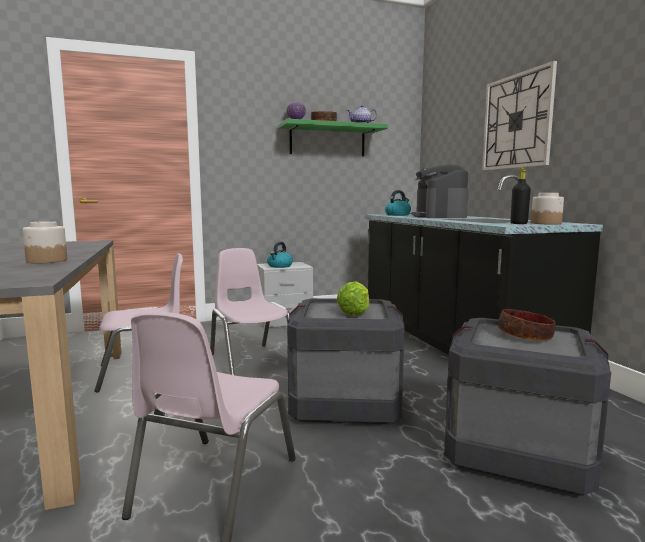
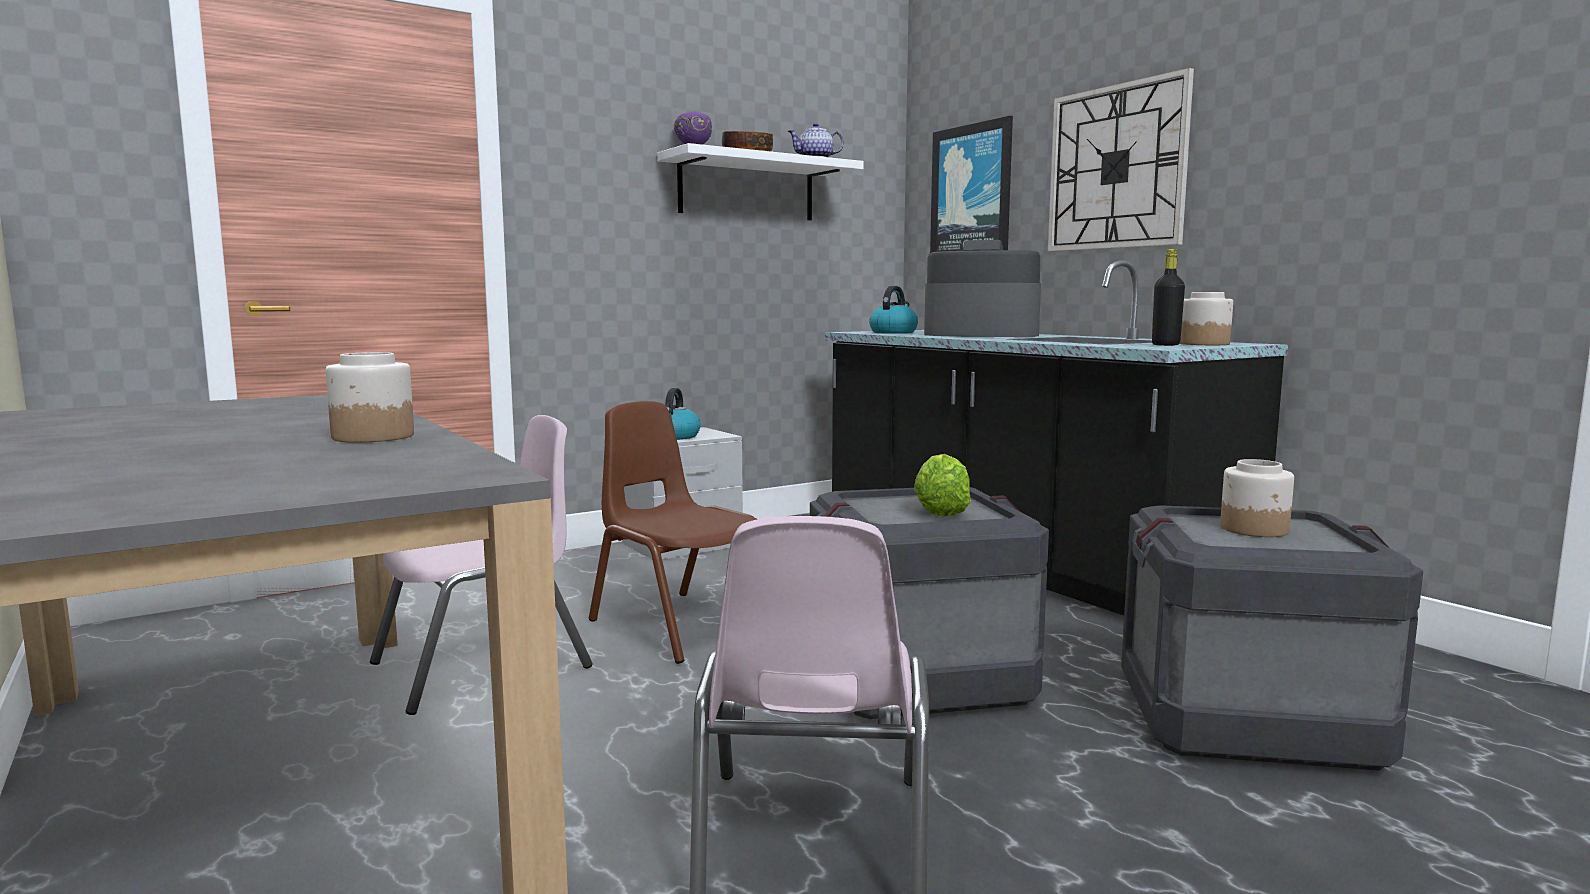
camera: 15 degrees left, 0 degrees up
(251, 361) = (683, 624): pink chair -> brown chair
(327, 140) = (747, 188): green shelf -> white shelf
(439, 216) = (980, 335): coffee machine -> coffee machine turned 120 degrees clockwise
(449, 139) = (971, 192): none -> picture
(525, 336) = (1255, 529): bowl -> jar

